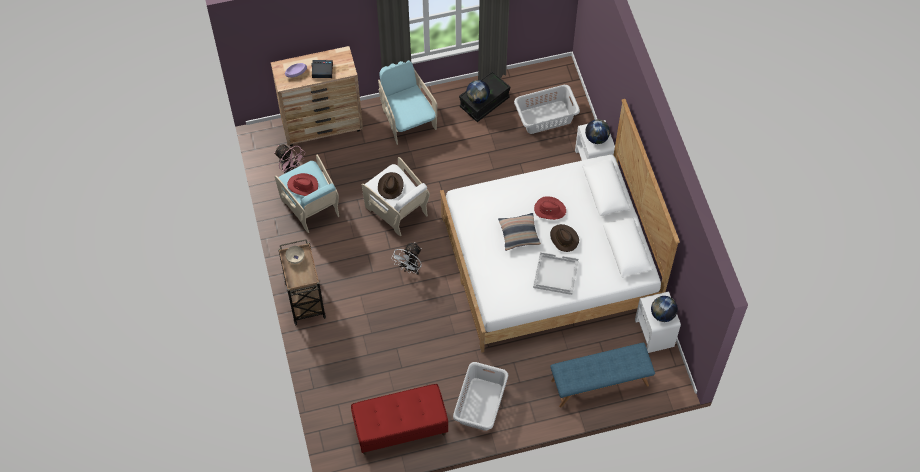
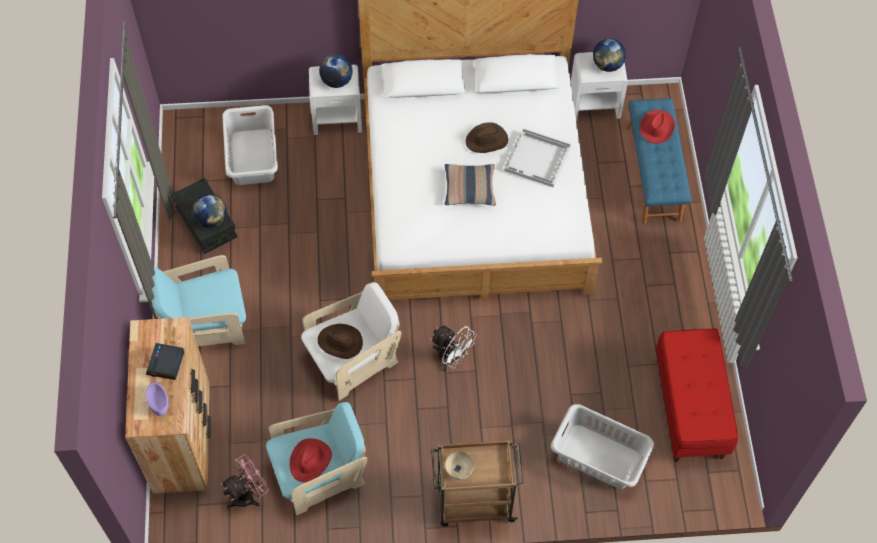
camera: 80 degrees left, 0 degrees up
(481, 404) = (666, 307): grey laundry basket -> grey laundry basket (598, 456)
(549, 209) = (440, 147): red hat -> red hat (657, 127)

